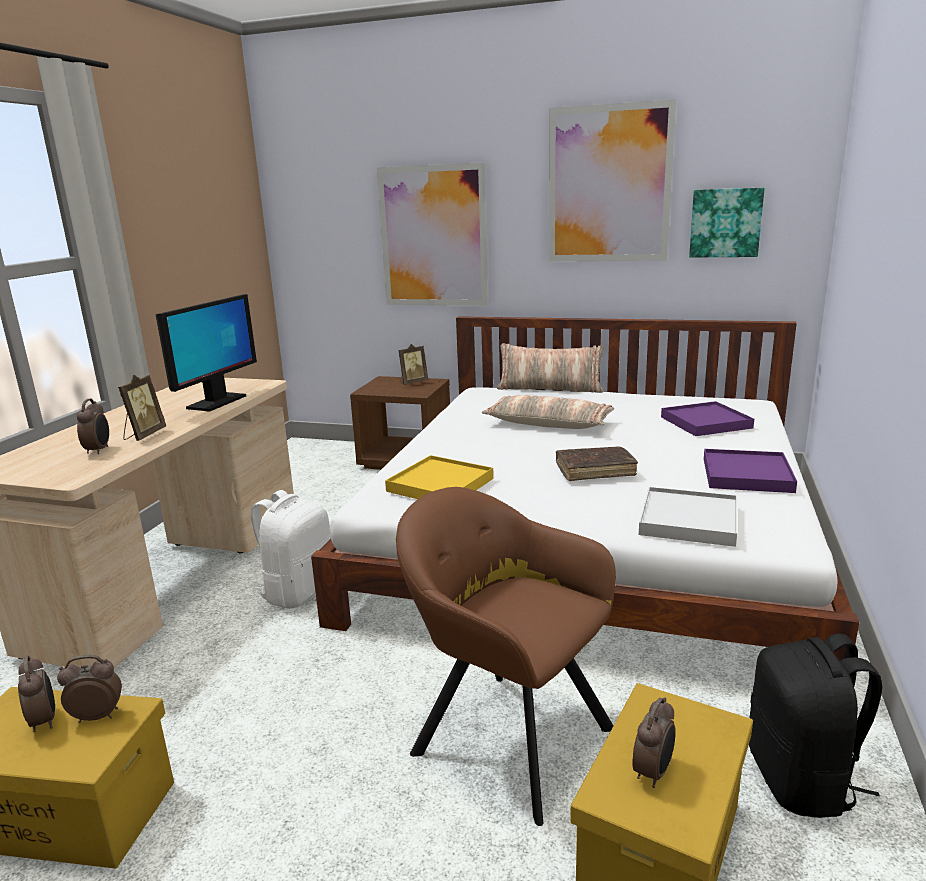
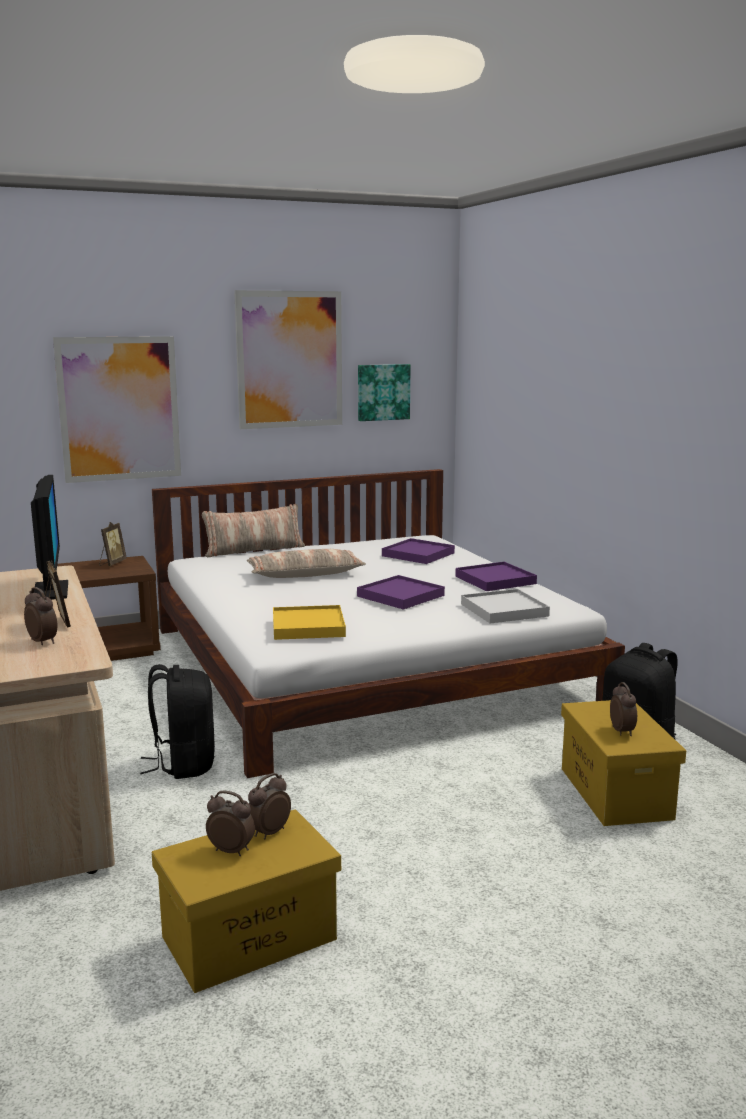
camera: 40 degrees left, 5 degrees down
(298, 591) = (183, 764): white backpack -> black backpack
(506, 734) = (473, 782): brown armchair -> none
(595, 470) = (400, 596): brown book -> purple tray

